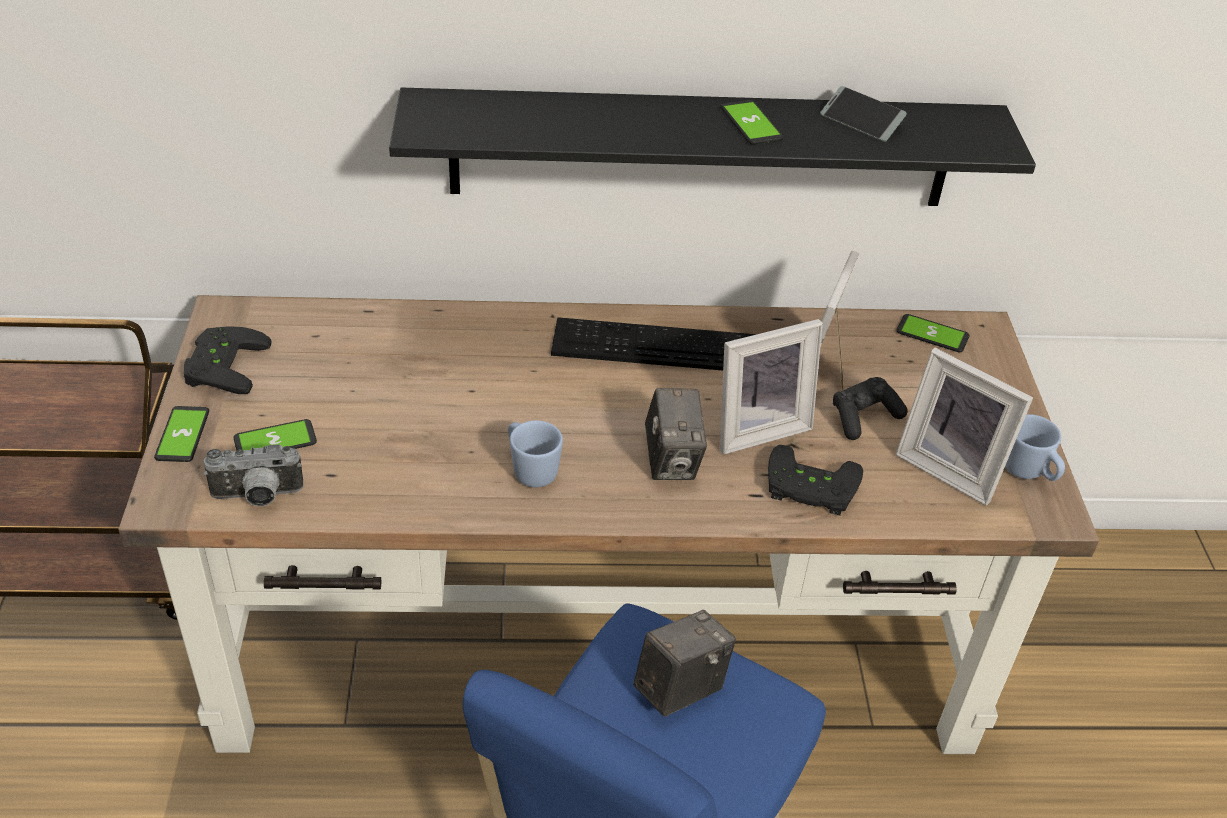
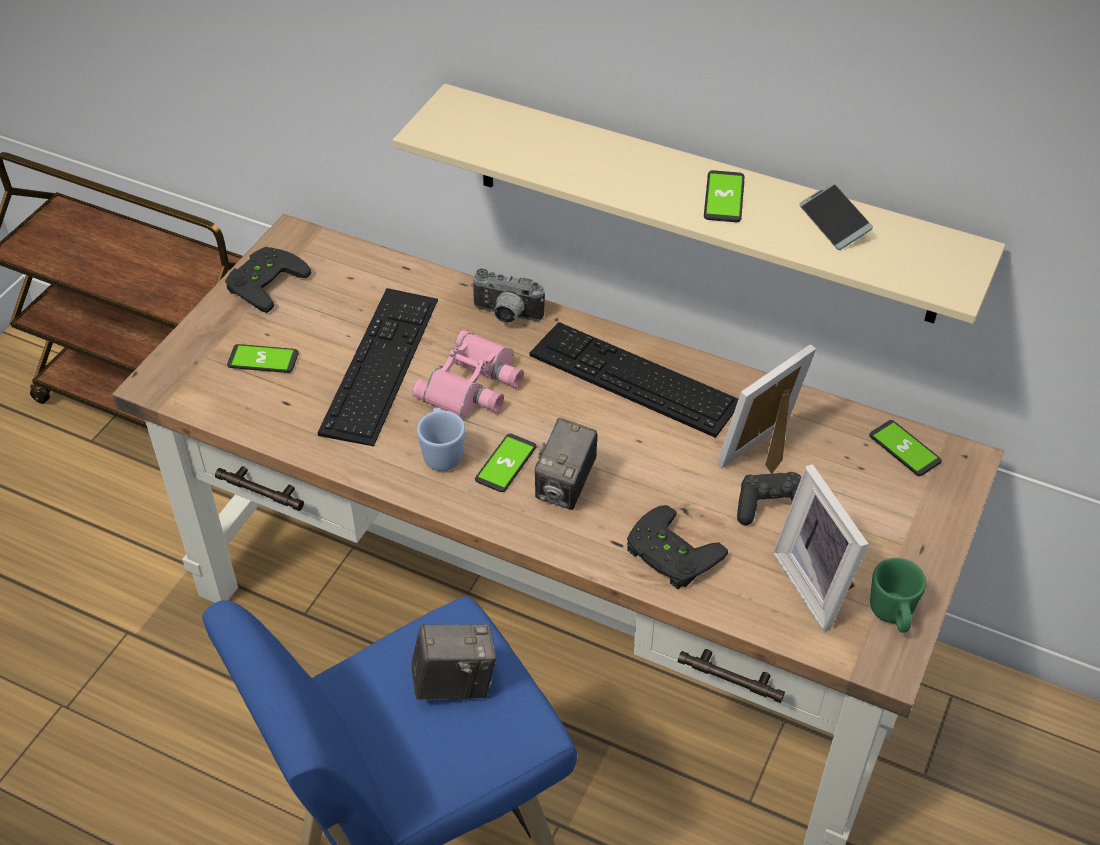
camera: 30 degrees right, 5 degrees up
(182, 435) = (200, 332): phone -> phone (506, 464)
(257, 497) = (221, 402): camera -> camera (506, 316)
(407, 407) = (380, 365): none -> keyboard
(516, 397) = (474, 384): none -> pink binoculars
(701, 148) = (703, 204): black shelf -> beige shelf
(757, 428) = (663, 483): picture frame -> none
(1028, 473) = (892, 616): blue mug -> green mug

